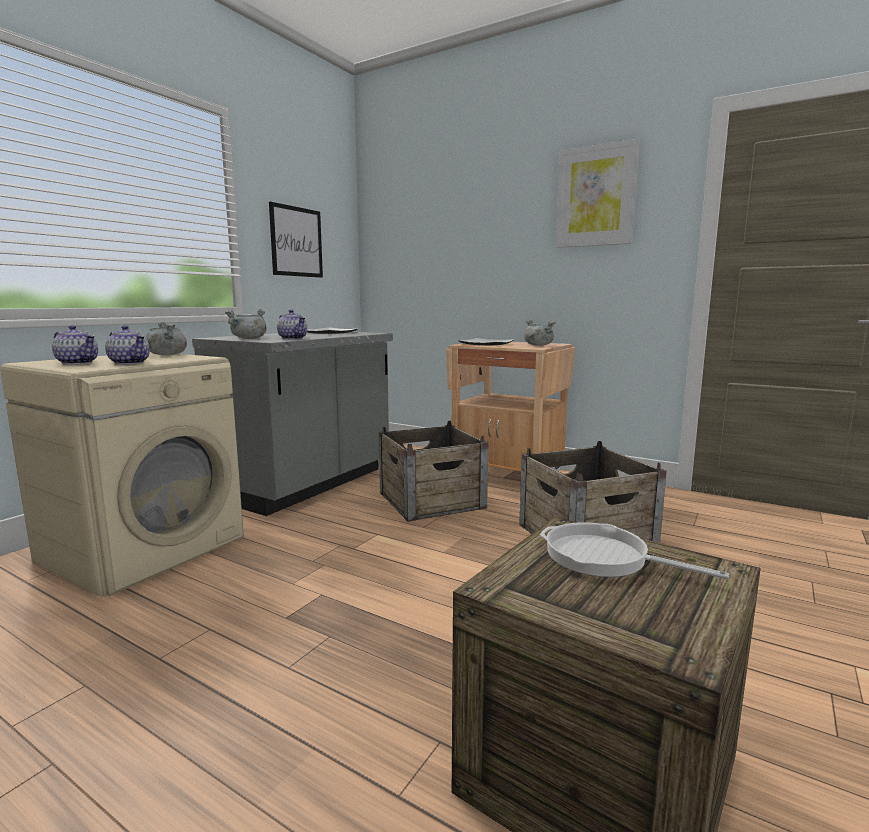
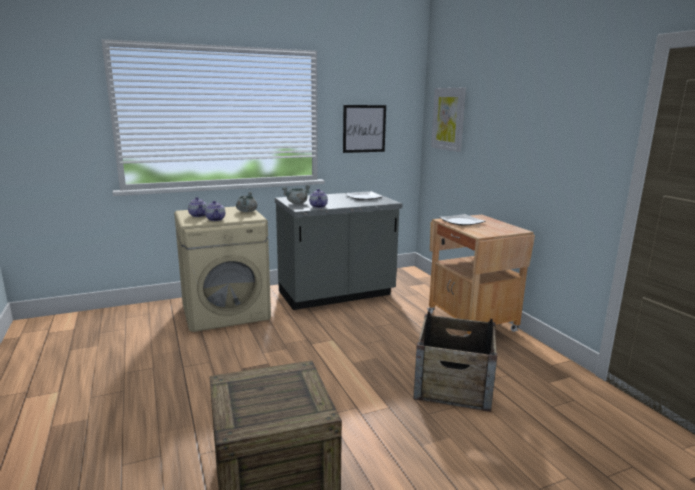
camera: 35 degrees right, 5 degrees up
(431, 500) = (392, 327): crate -> none
(538, 345) = (494, 230): grey cooking pot -> none
(596, 196) = (564, 111): picture -> picture (448, 119)
(603, 558) = (286, 387): frying pan -> none

